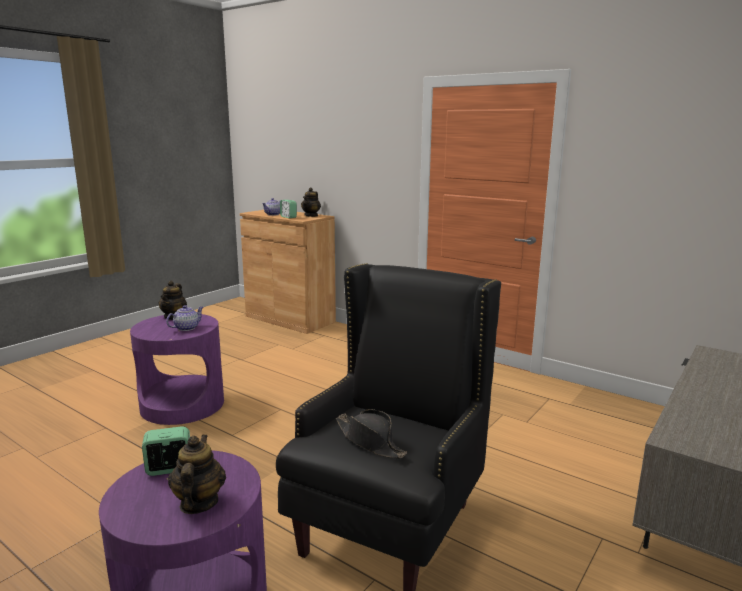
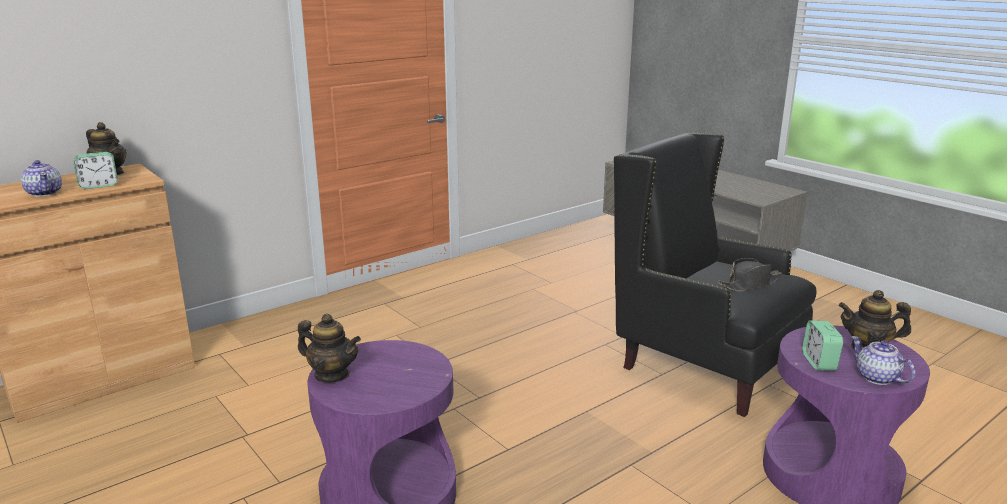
camera: 75 degrees left, 5 degrees up
(186, 328) = (401, 363): teapot -> teapot (877, 378)

